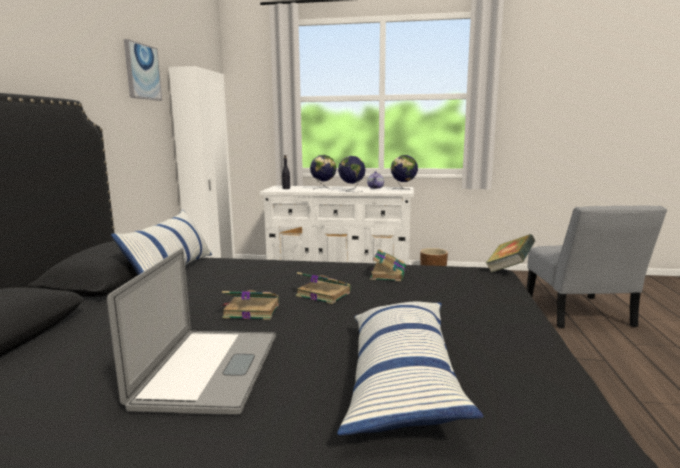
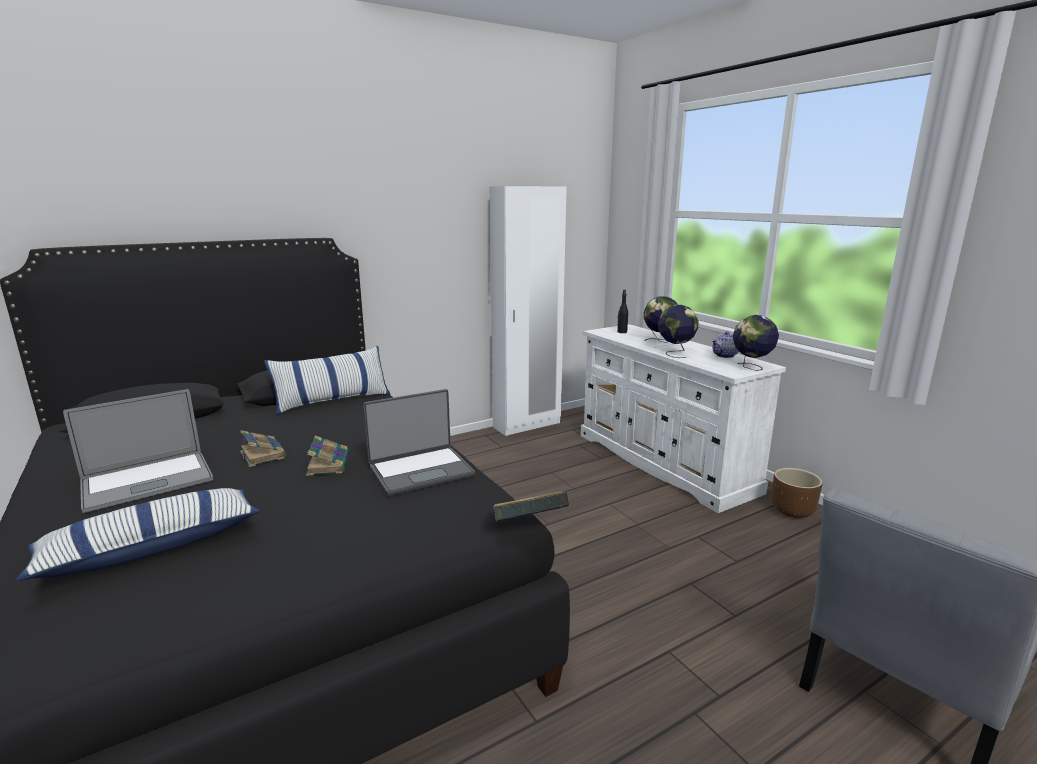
camera: 50 degrees right, 5 degrees up
(142, 72) = (445, 197): picture -> none
(388, 274) = (420, 471): book -> laptop

